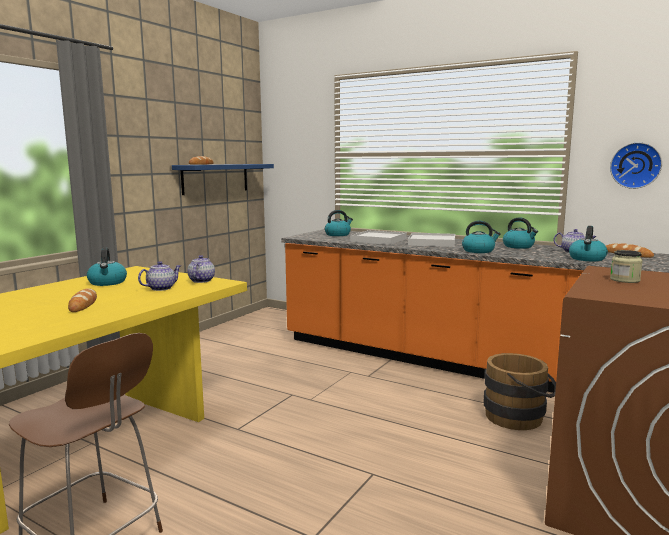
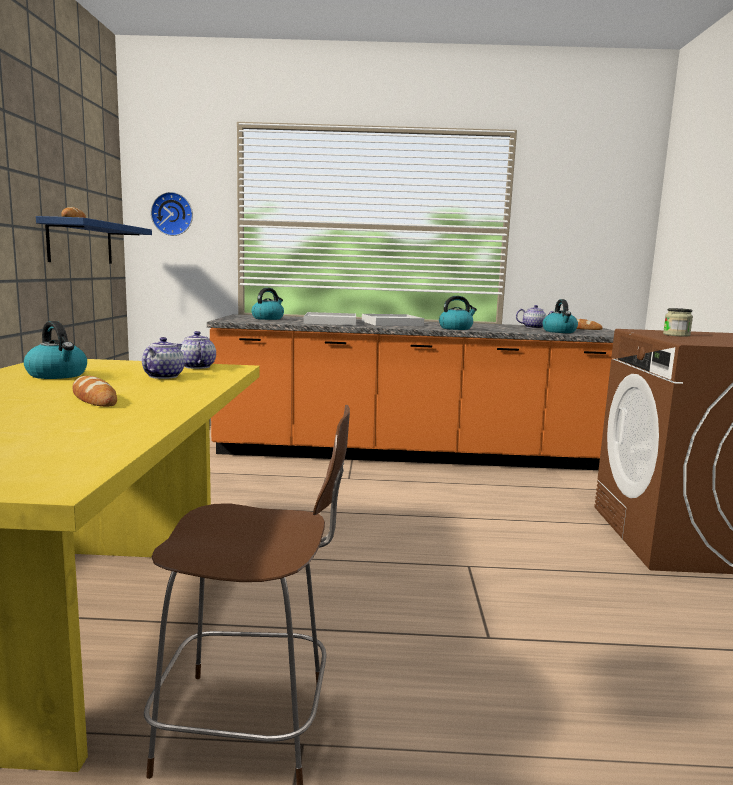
camera: 30 degrees left, 0 degrees up
(519, 246) = (478, 325): kettle -> none
(519, 418) = (529, 492): brown bucket -> none
(635, 165) = (566, 246): wall clock -> wall clock (173, 214)

